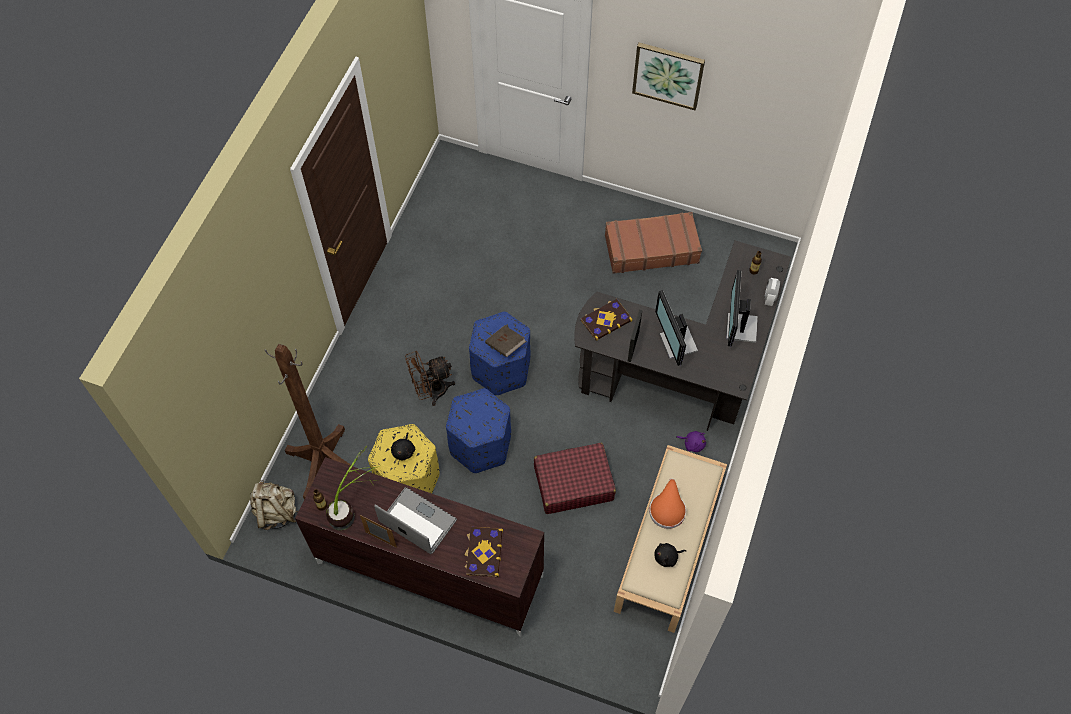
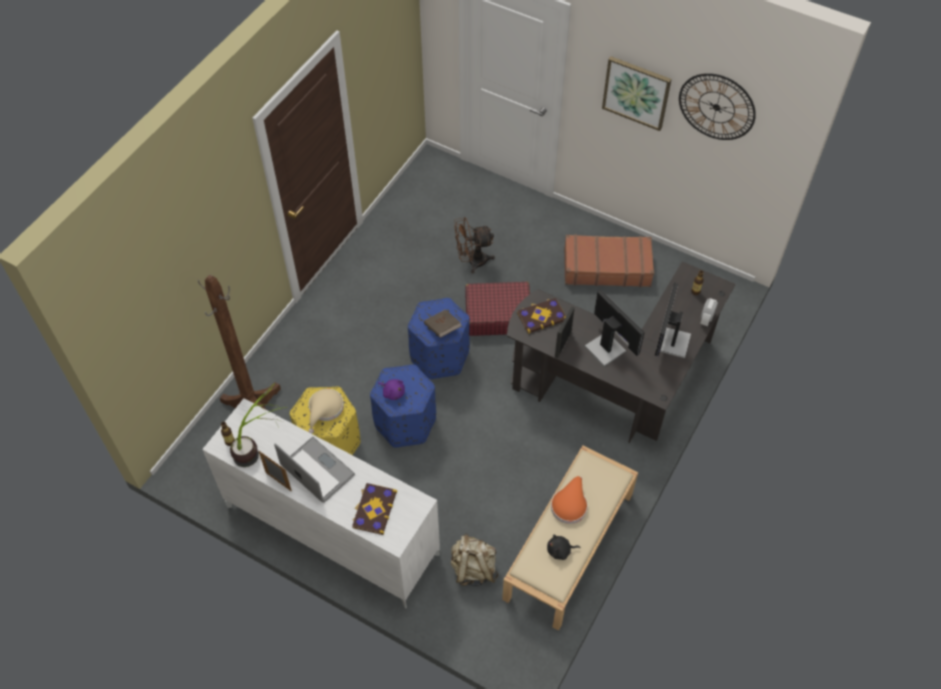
camera: 10 degrees right, 5 degrees down
(276, 512) = (199, 454): beige backpack -> beige backpack (473, 568)
(404, 451) = (325, 409): black plush toy -> beige hat
(429, 570) = (331, 531): brown dresser -> white dresser
(431, 391) = (369, 366): brown fan -> brown fan (472, 261)
(573, 483) = (487, 471): red suitcase -> red suitcase (497, 315)
(676, 343) = (606, 347): monitor -> monitor turned 150 degrees clockwise
(692, 444) = (612, 453): purple plush toy -> purple plush toy (393, 392)
(754, 83) = (716, 107): none -> wall clock

